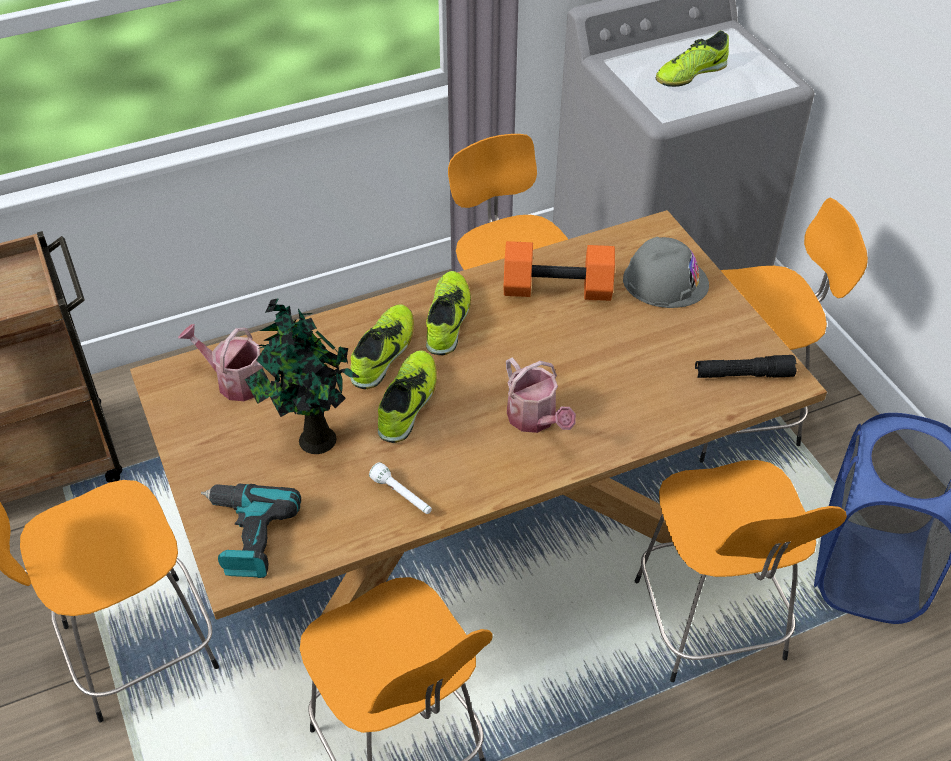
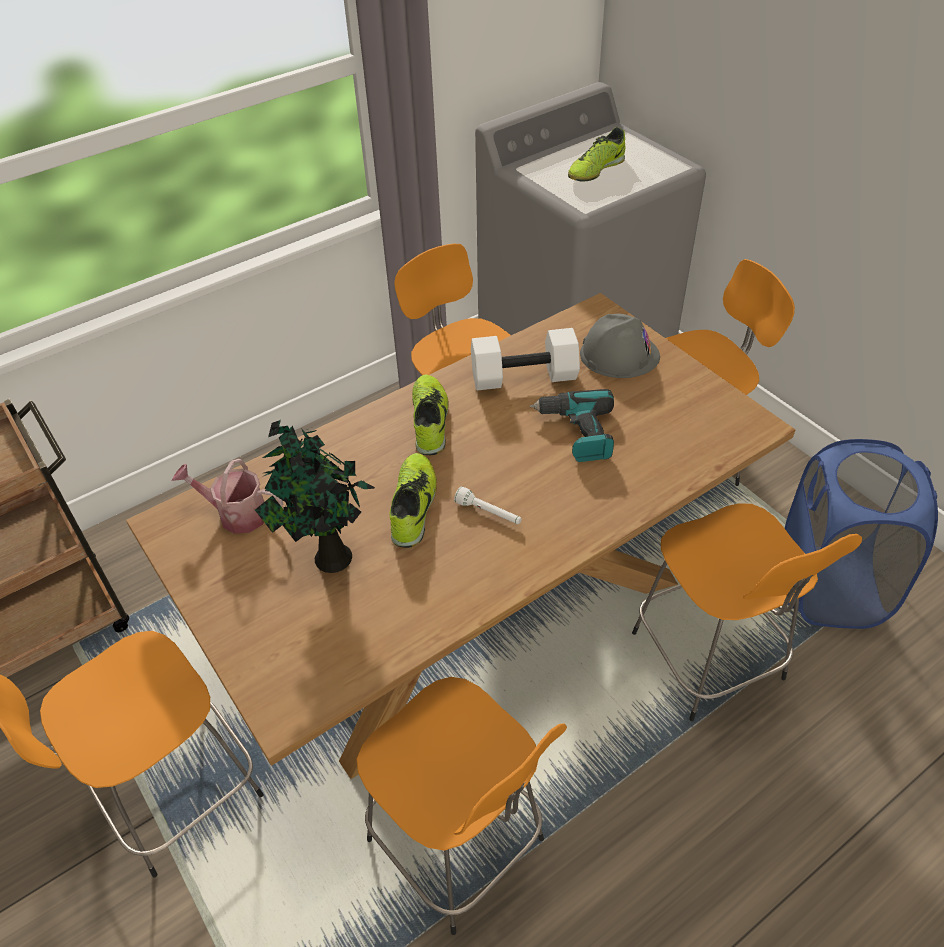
camera: 10 degrees left, 0 degrees up
(246, 536) = (284, 670): power drill -> power drill (577, 433)
(384, 353) = (377, 462): shoe -> none
(402, 496) = (432, 599): white flashlight -> white flashlight (489, 513)
(535, 420) = (540, 501): watering can -> none
(558, 288) = (524, 375): orange dumbbell -> white dumbbell
(743, 375) = (716, 427): black flashlight -> none

